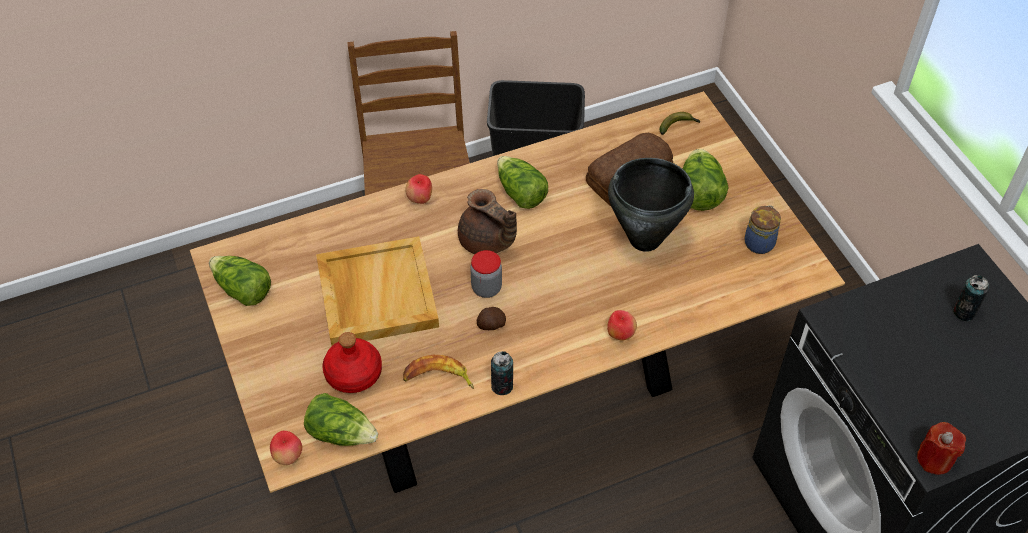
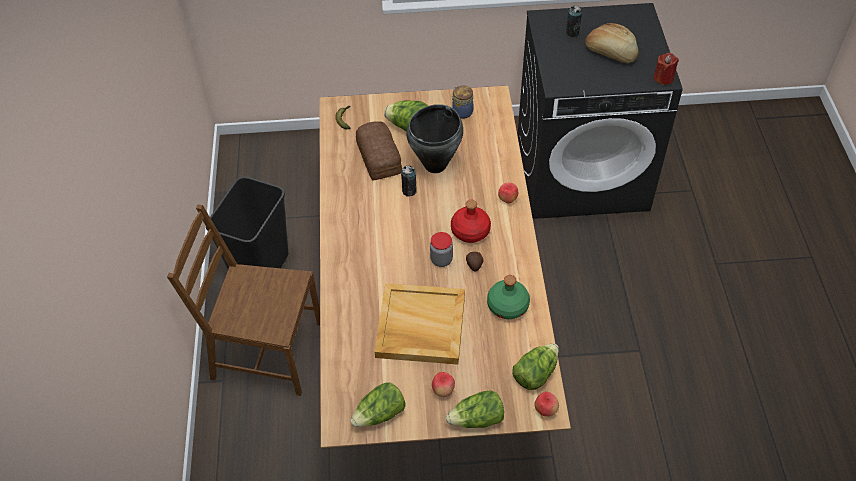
camera: 70 degrees left, 0 degrees up
(353, 373) = (487, 356): red bottle -> red bottle (470, 231)
(420, 199) = (341, 279): apple -> apple (443, 391)
(438, 378) = (508, 306): banana -> green bottle
(486, 242) = (400, 249): brown teapot -> none
(502, 386) = (527, 272): can -> can (409, 191)
(520, 193) = (363, 219): lettuce -> lettuce (477, 419)
(949, 373) = (610, 53): none -> bread

